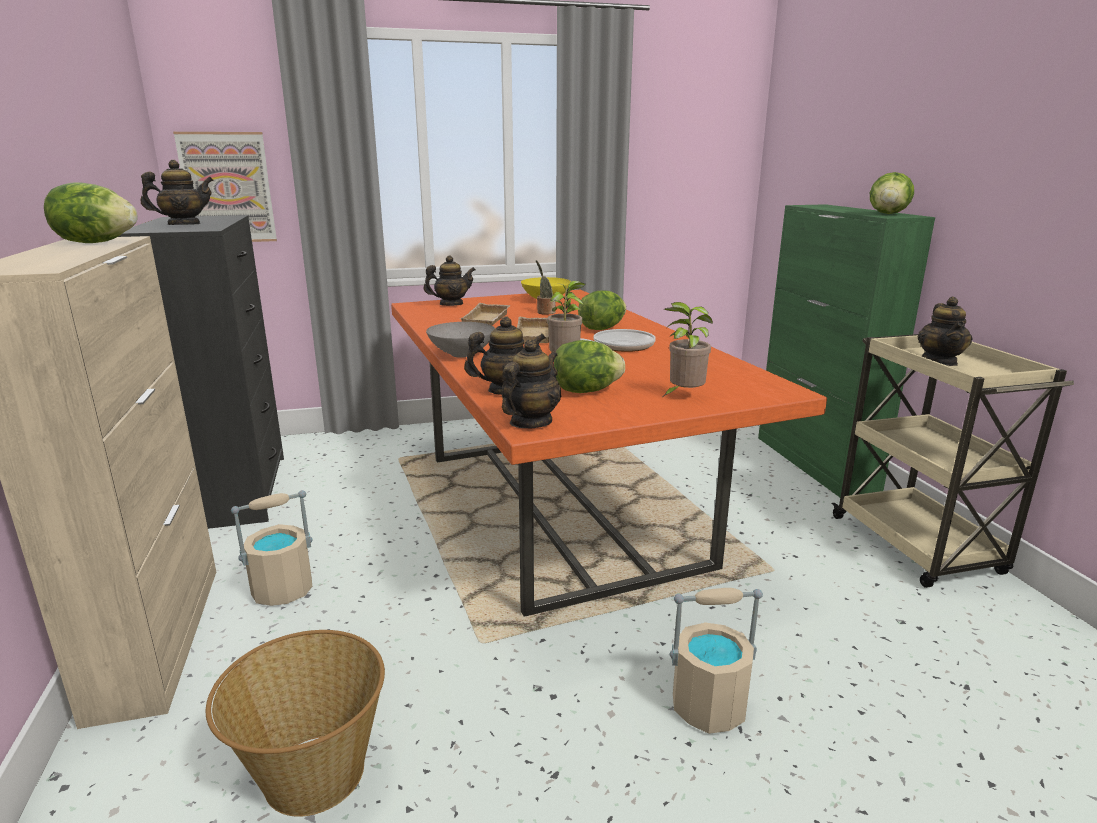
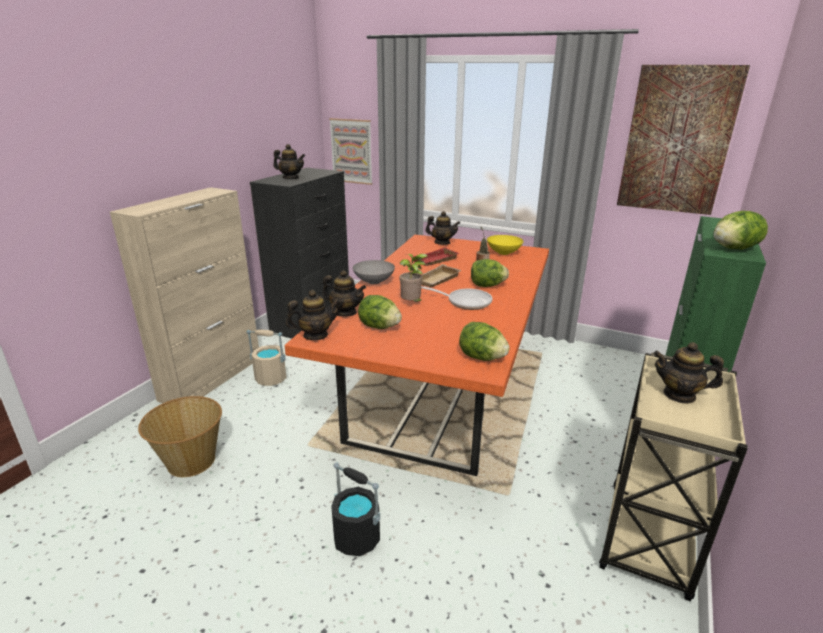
camera: 40 degrees right, 5 degrees up
(96, 243) = (204, 194): lettuce -> lettuce (481, 357)
(487, 320) = (436, 261): beige tray -> red tray
(683, 396) = (420, 349): potted plant -> none
(693, 140) = (677, 141): none -> picture
(709, 706) = (357, 538): beige bucket -> black bucket
(940, 361) = (679, 395): teapot -> teapot turned 60 degrees clockwise

